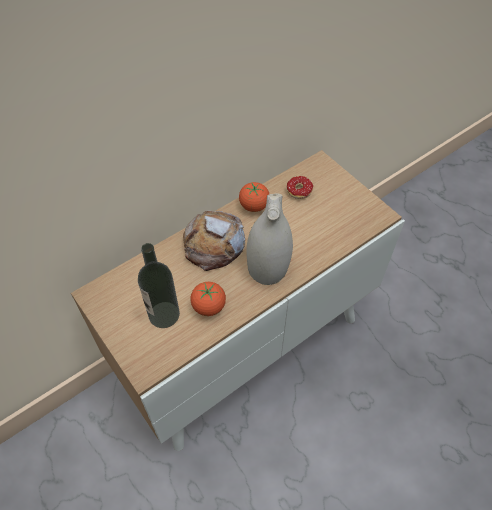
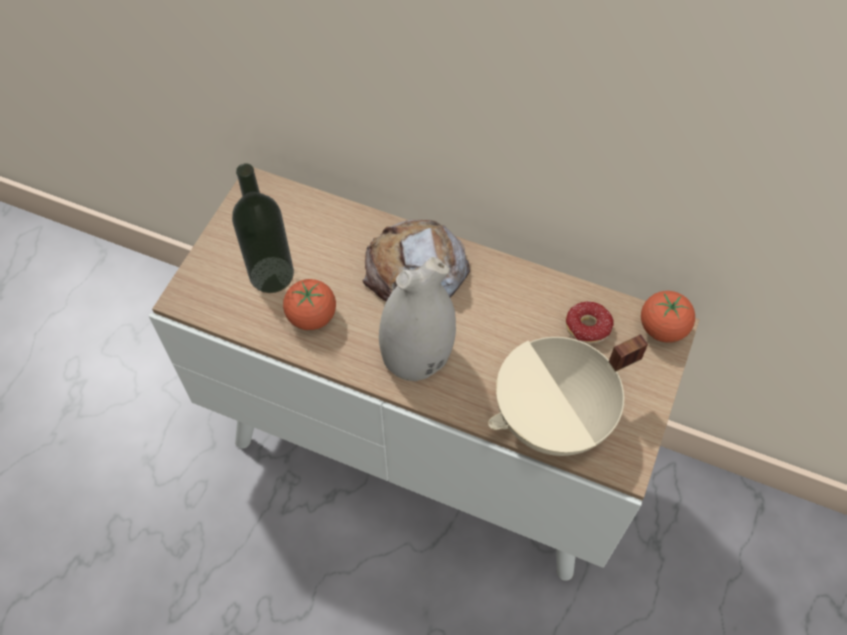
camera: 60 degrees right, 5 degrees up
(254, 206) = (515, 284): tomato -> tomato (662, 328)
(342, 229) = (554, 420): none -> beige cooking pot

